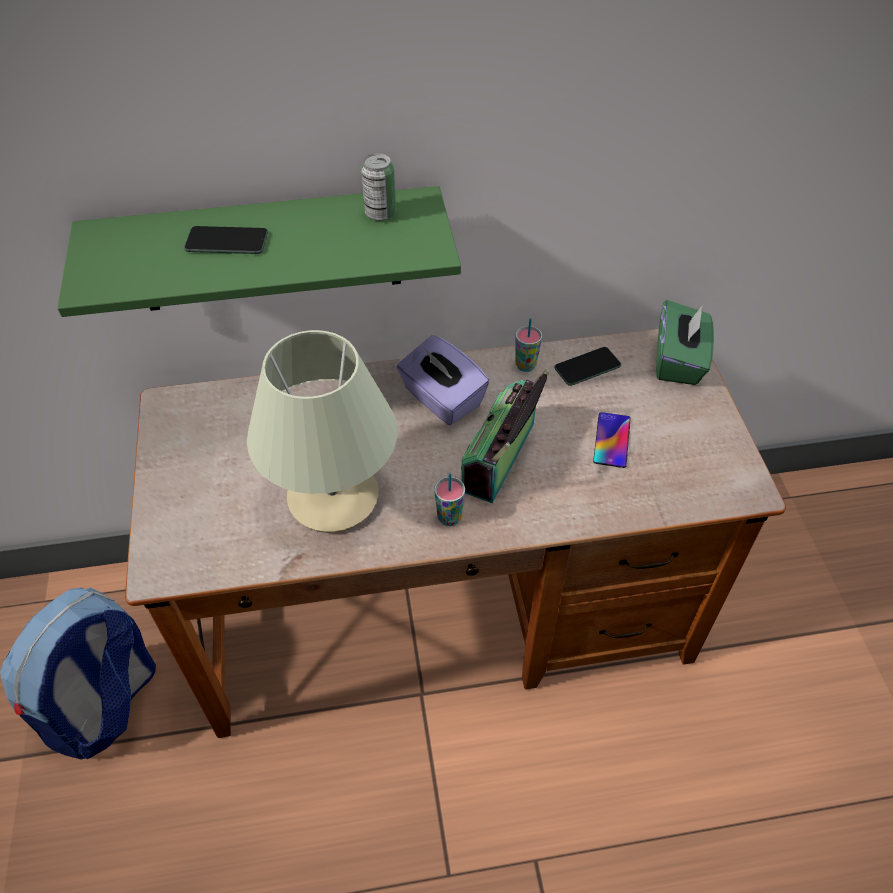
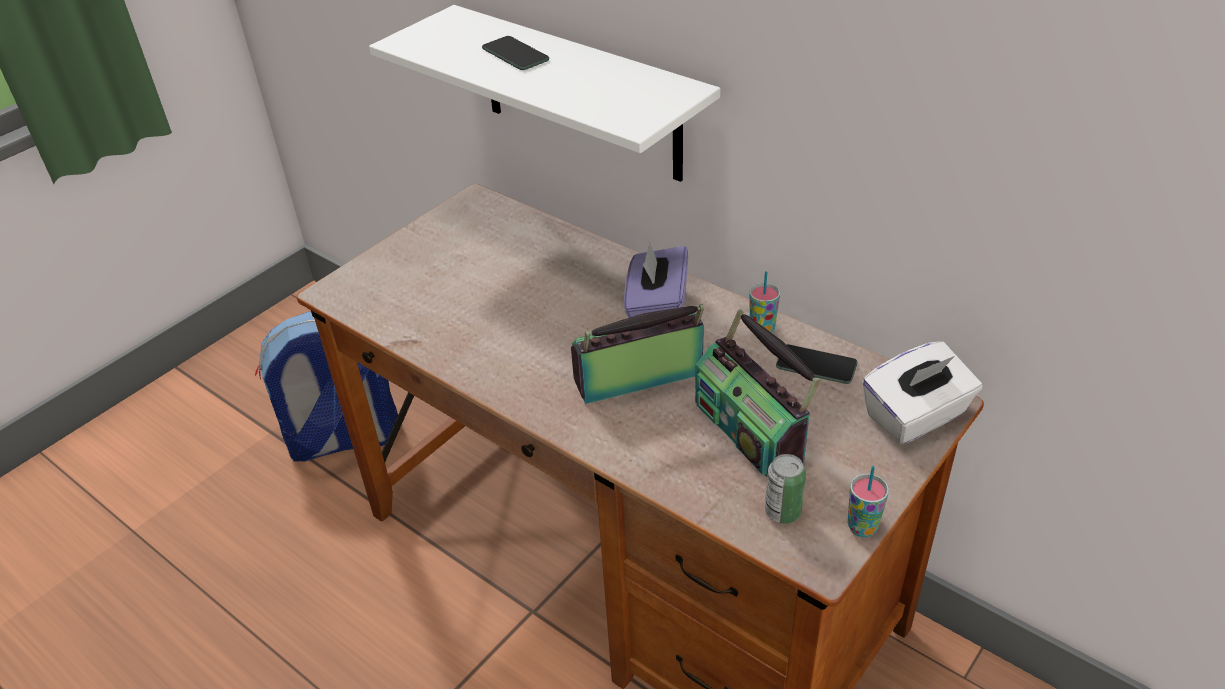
camera: 50 degrees right, 10 degrees down
(269, 251) = (580, 94): green shelf -> white shelf
(334, 497) = (487, 322): beige table lamp -> none
(380, 213) = (642, 84): can -> can (782, 512)
(449, 517) = (541, 390): cup -> cup (862, 527)
(611, 440) = (750, 431): phone -> radio
(678, 361) = (916, 416): green tissue box -> white tissue box

